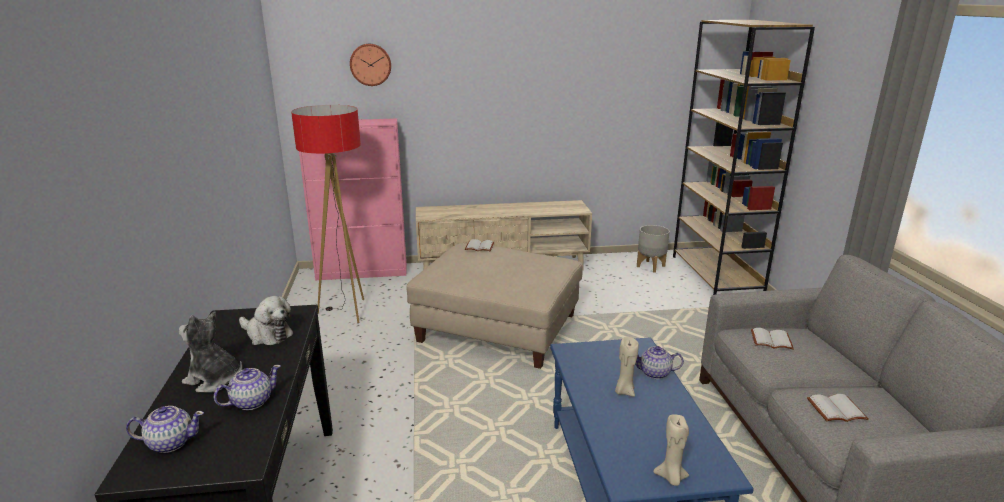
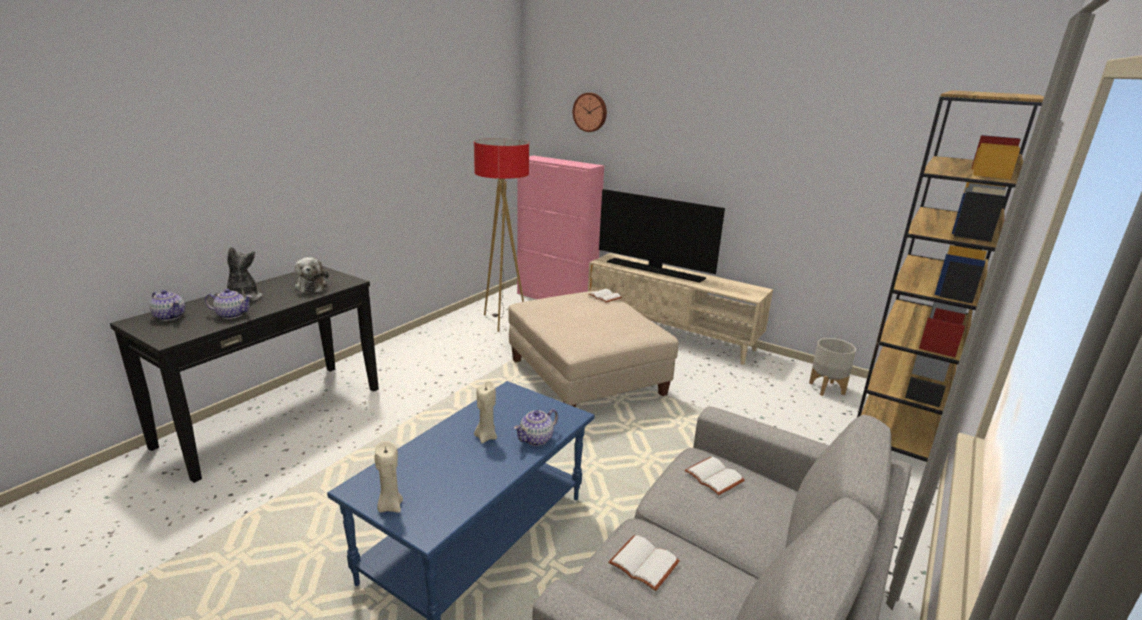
camera: 40 degrees right, 0 degrees up
(480, 211) = (655, 270): none -> television
(655, 373) = (536, 439): teapot -> teapot turned 90 degrees counterclockwise

